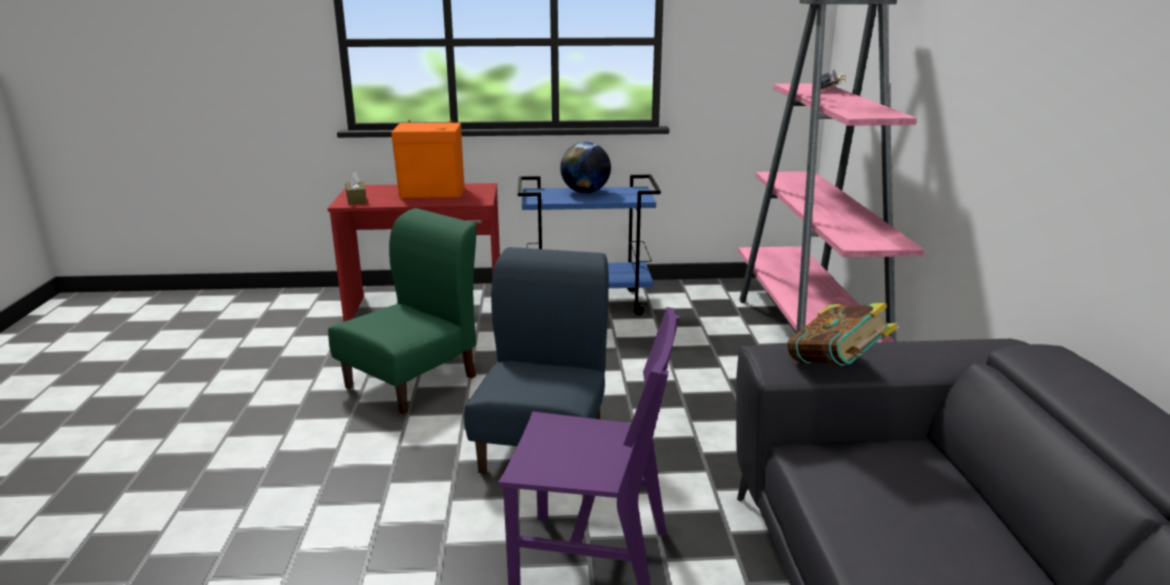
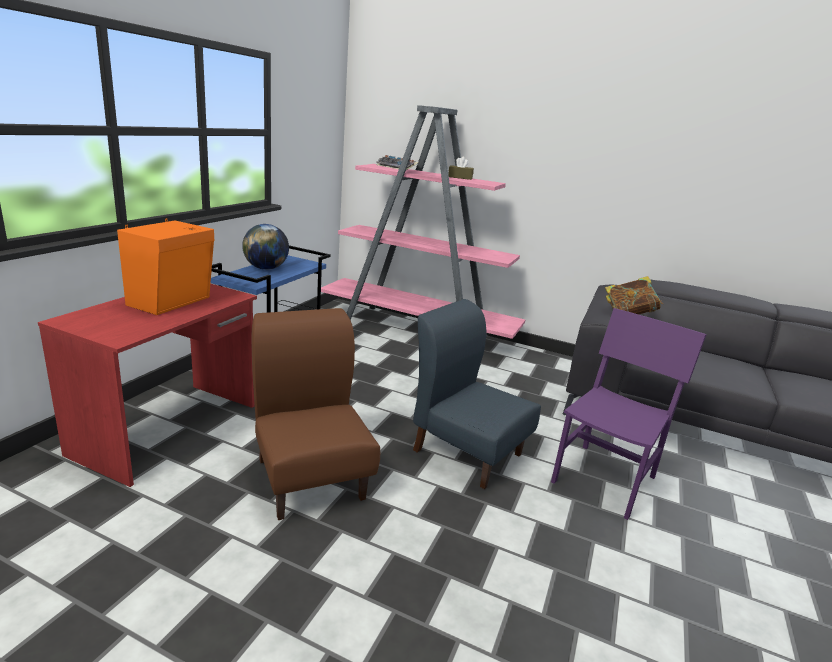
camera: 65 degrees left, 0 degrees up
(356, 199) = (116, 331): brown tissue box -> brown tissue box (460, 177)
(413, 381) = (311, 478): green chair -> brown chair

